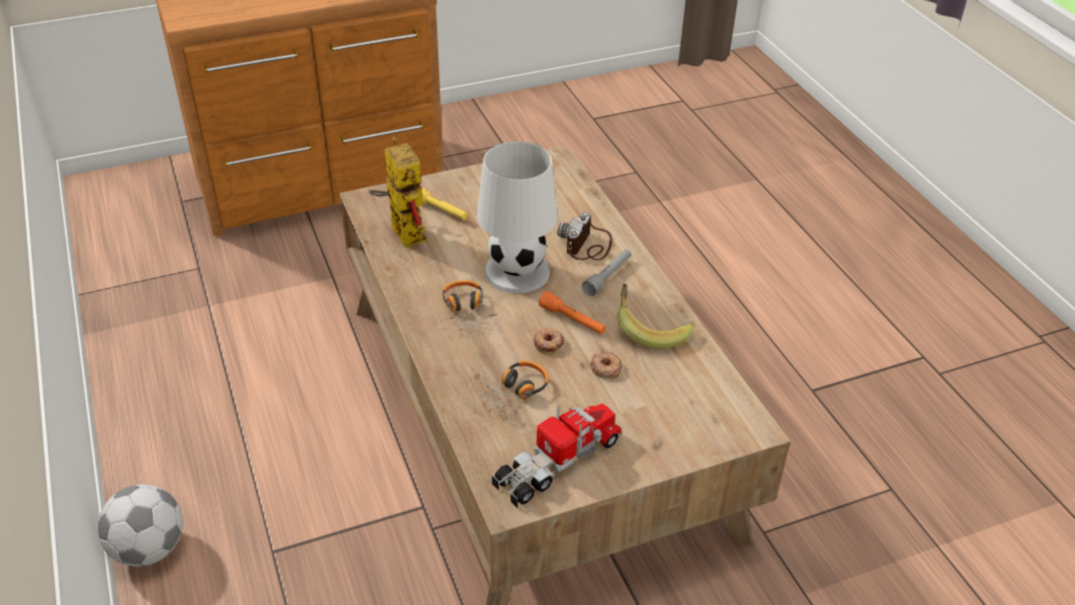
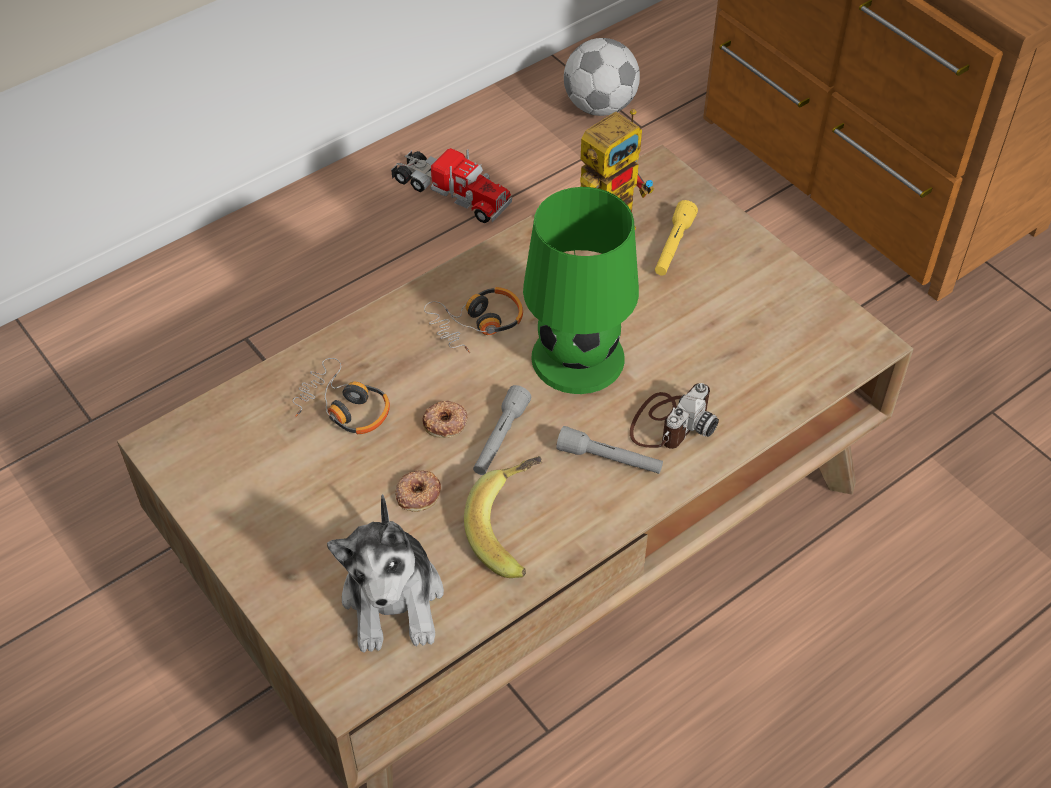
camera: 75 degrees right, 10 degrees up
(148, 548) = (227, 244): football -> football (600, 106)
(516, 272) = (577, 356): white table lamp -> green table lamp
(557, 462) = (237, 477): toy truck -> toy truck (450, 193)
(572, 320) = (500, 438): orange flashlight -> grey flashlight
(587, 245) = (670, 422): camera -> camera turned 120 degrees clockwise
(689, 395) = (393, 599): none -> plush toy

